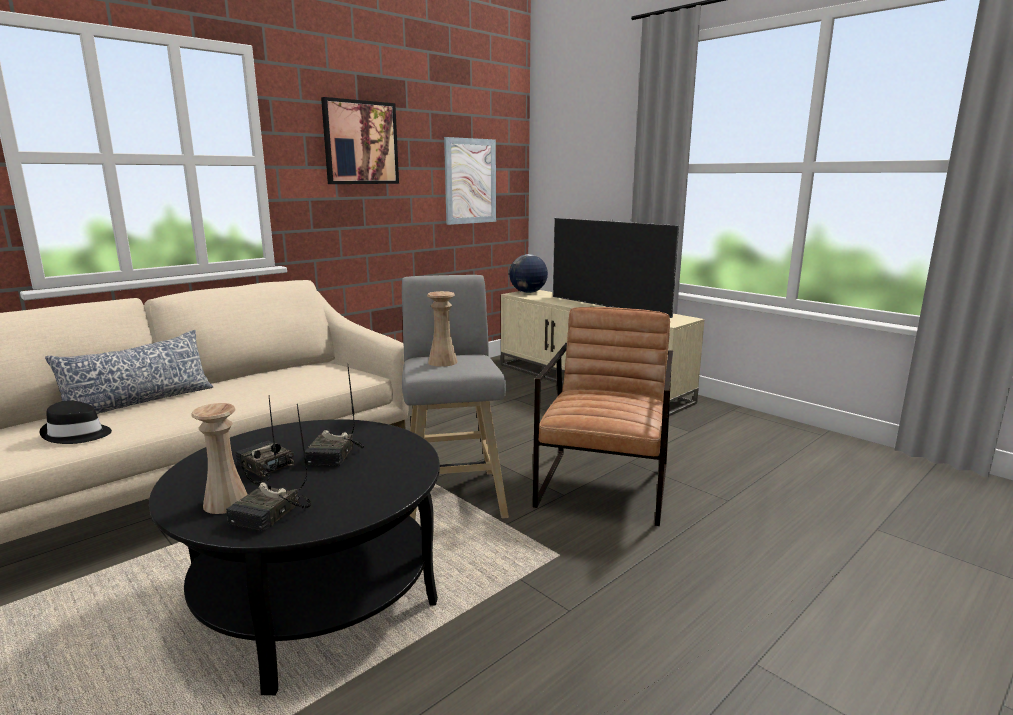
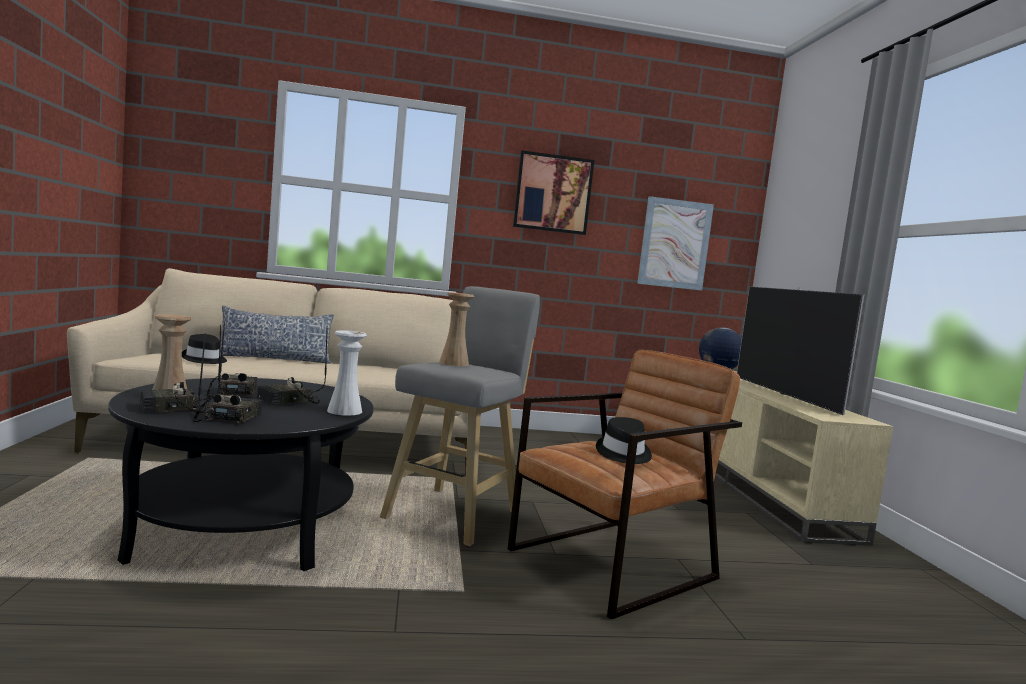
camera: 35 degrees right, 10 degrees down
(344, 499) = (227, 417): none -> radio
(403, 445) = (344, 411): none -> white vase
(615, 401) = (623, 453): none -> black hat

